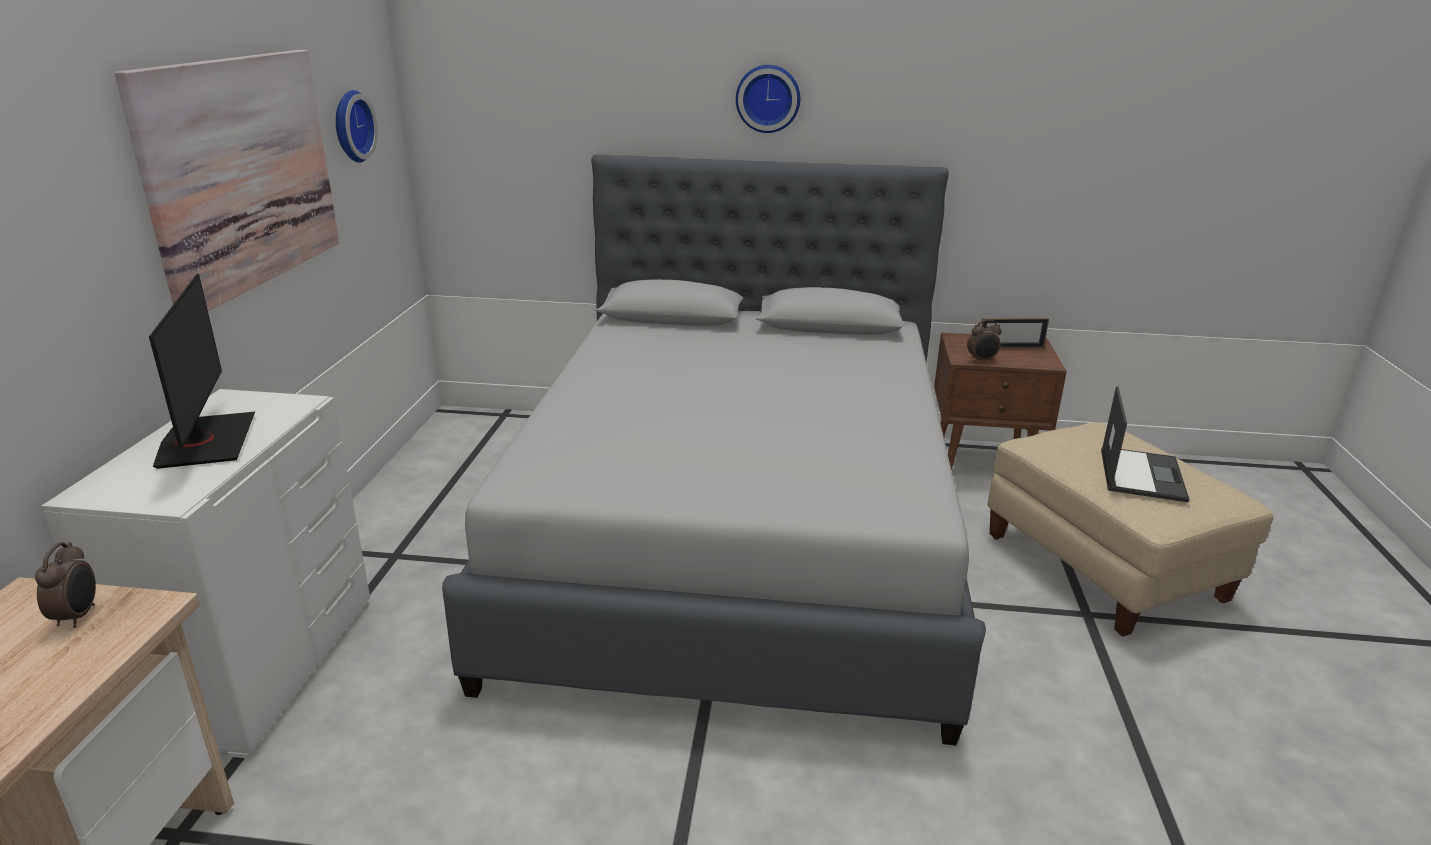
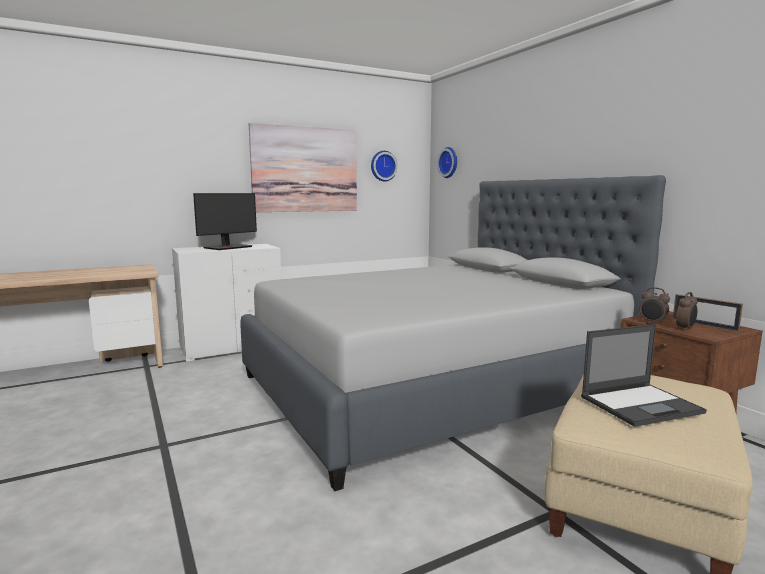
camera: 55 degrees right, 15 degrees down
(78, 616) = (136, 269): alarm clock -> alarm clock (685, 329)
(768, 98) = (564, 142): wall clock -> wall clock (449, 162)

